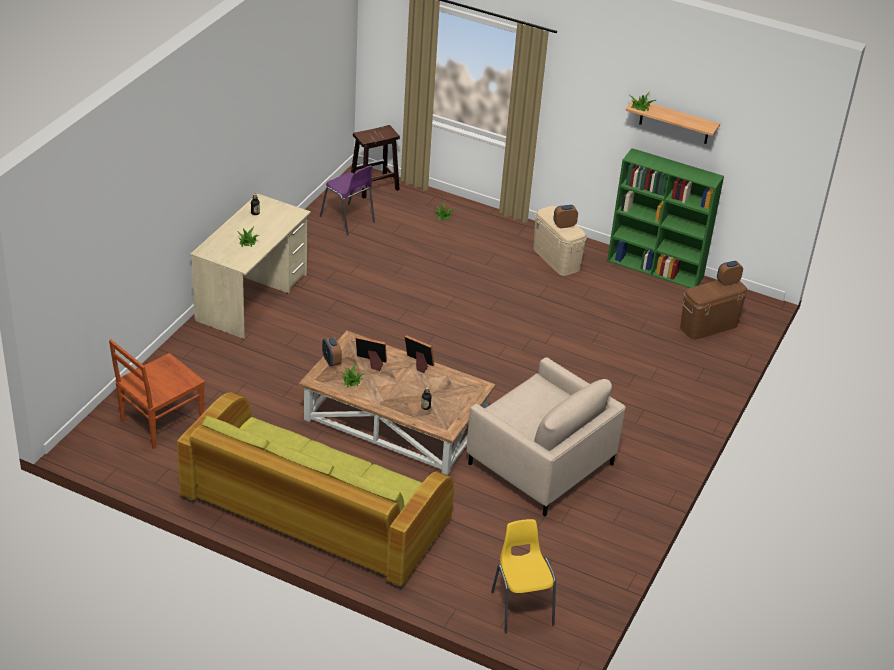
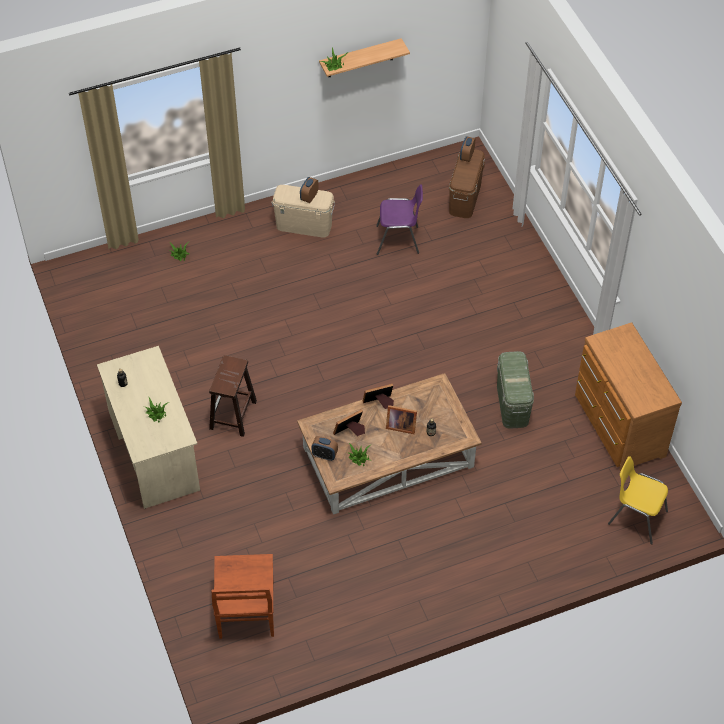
camera: 45 degrees left, 15 degrees up
(314, 511) = (437, 575): green sofa -> none
(348, 220) = (120, 318): purple chair -> purple chair (399, 240)
(373, 186) = (93, 271): brown stool -> brown stool (233, 415)
(411, 386) = (400, 425): none -> picture frame
(540, 464) = (512, 404): beige armchair -> green storage box
(602, 542) = (617, 426): none -> brown dresser
(656, 269) = (375, 177): green bookcase -> none

